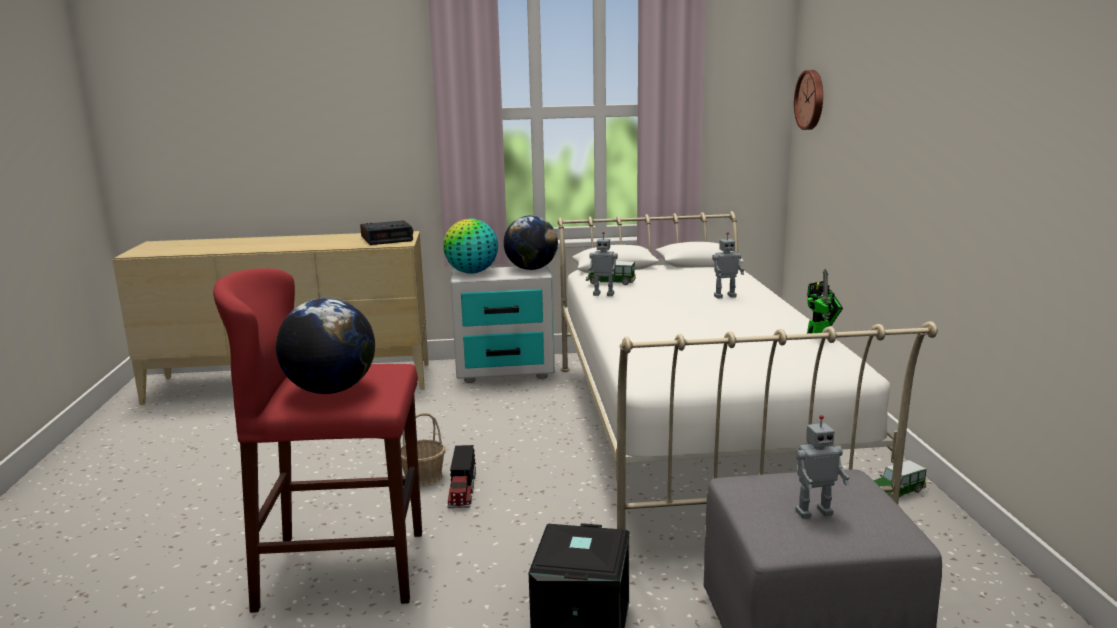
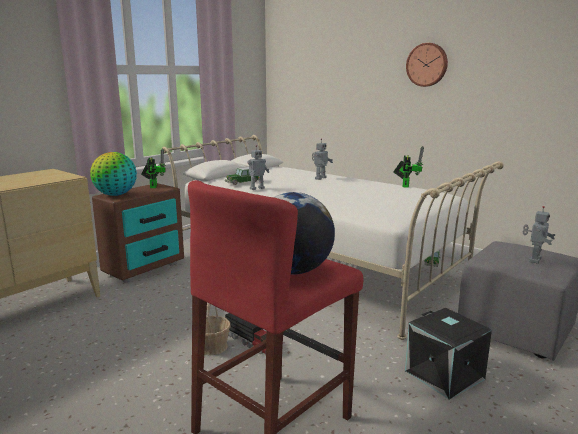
camera: 45 degrees left, 0 degrees up
(387, 239) = (44, 176): alarm clock -> none
(505, 375) = (145, 270): white nightstand -> brown nightstand
(531, 269) = (154, 186): globe -> toy robot
(811, 100) = (289, 65): wall clock -> wall clock (427, 65)

